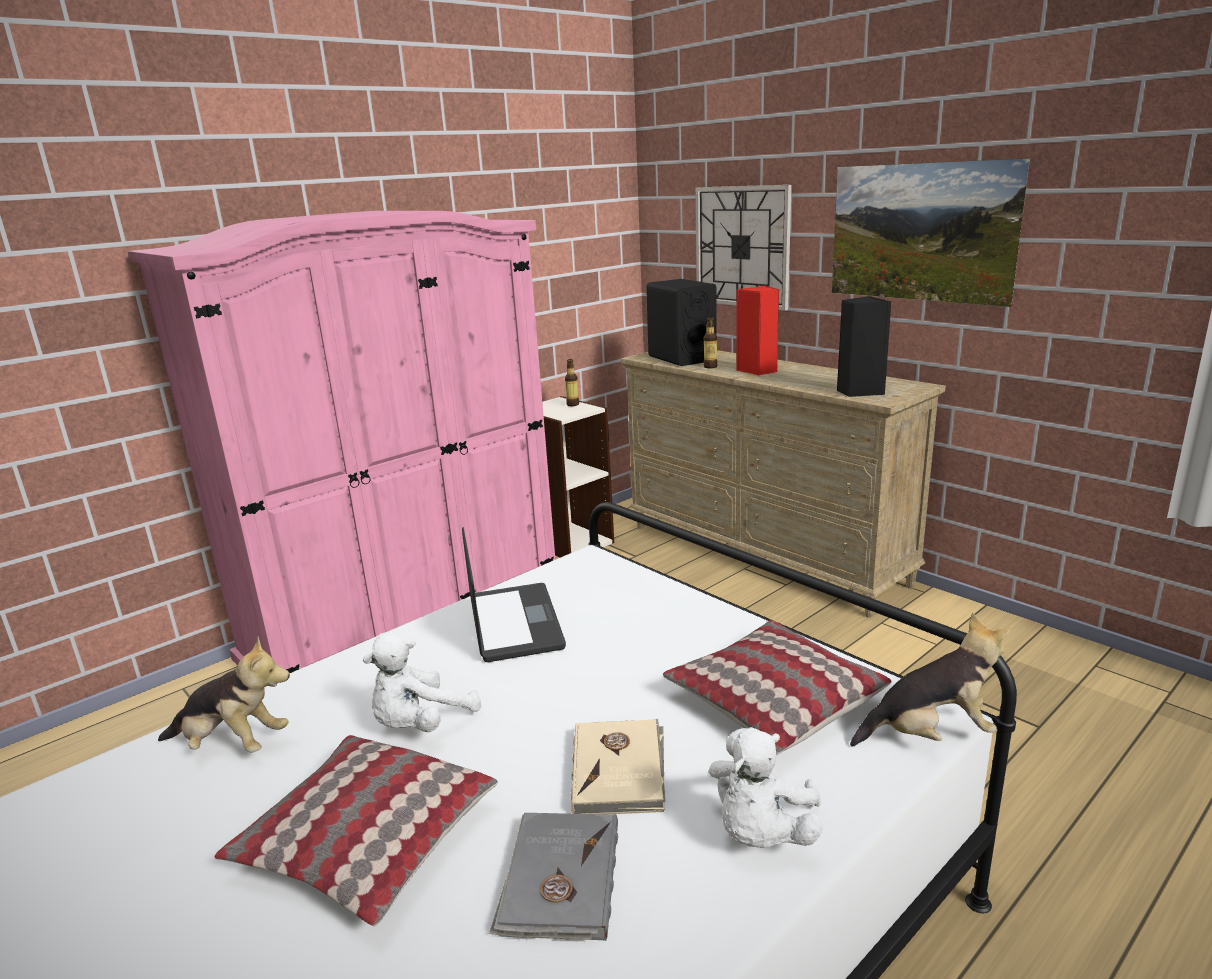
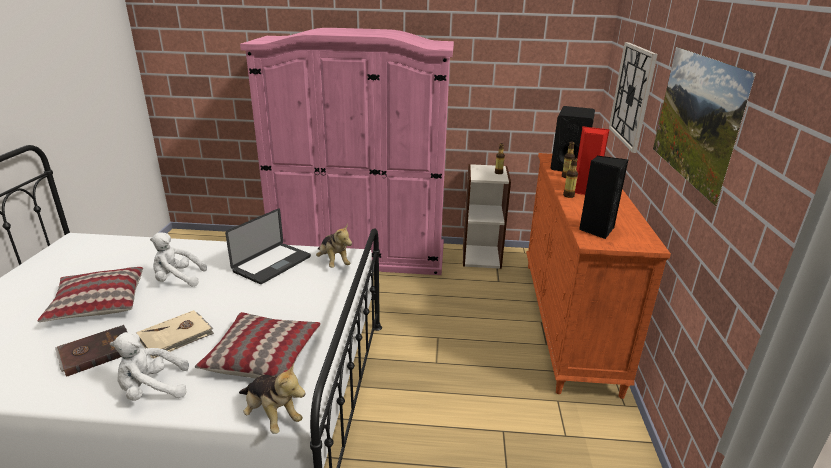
camera: 45 degrees right, 5 degrees up
(232, 744) = (139, 252): plush toy -> plush toy (333, 262)
(559, 880) = (96, 352): grey book -> brown book
(760, 378) = (568, 195): none -> bottle
(763, 555) = (567, 321): beige dresser -> orange dresser

